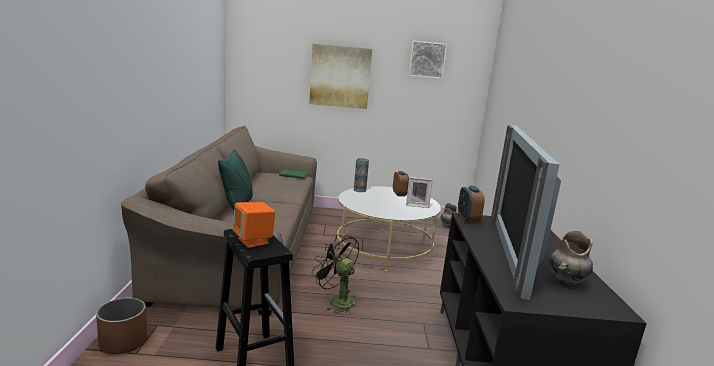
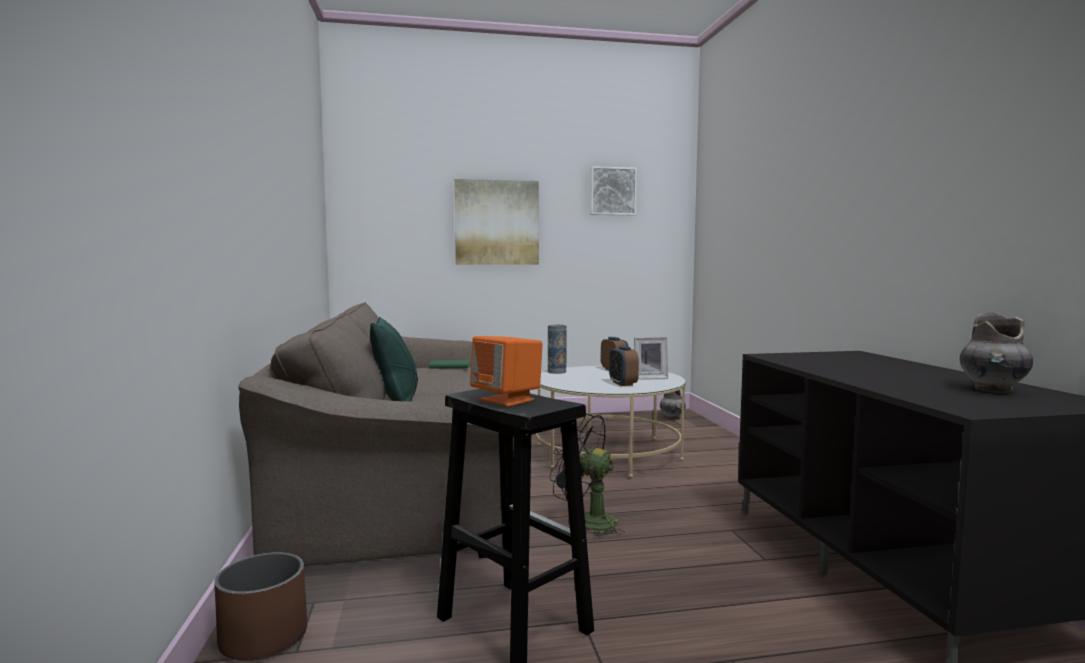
camera: 10 degrees left, 10 degrees down
(468, 219) = (773, 356): alarm clock -> alarm clock (623, 383)
(514, 251) = (879, 373): television -> none

